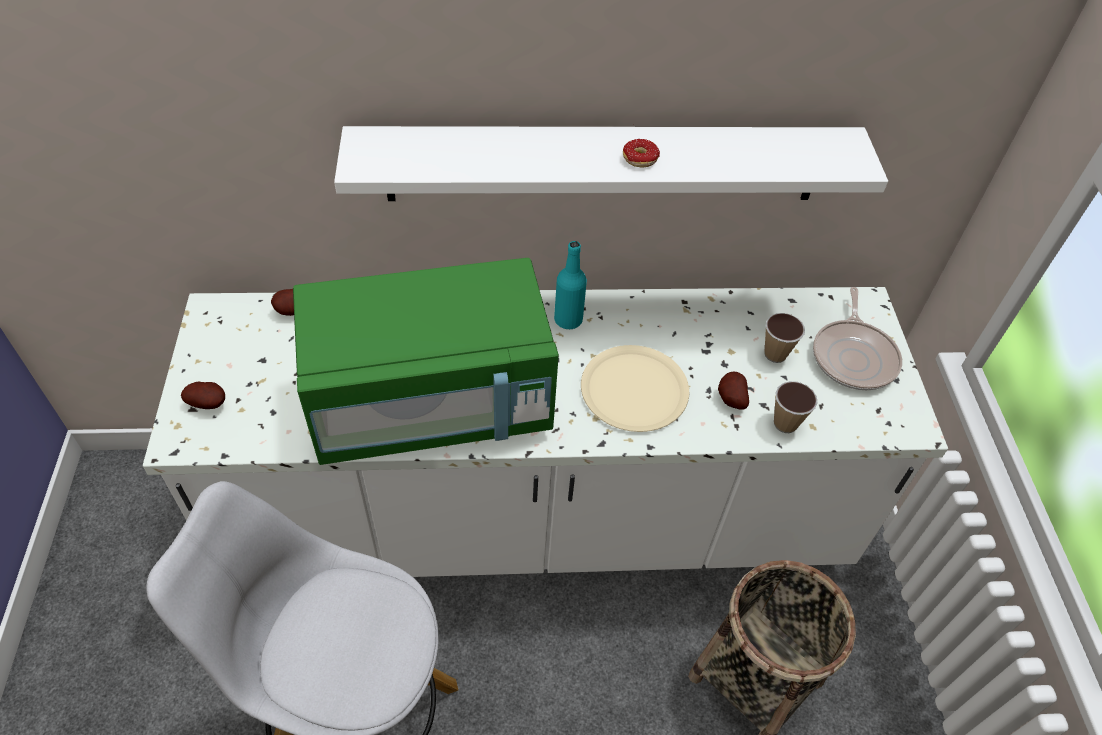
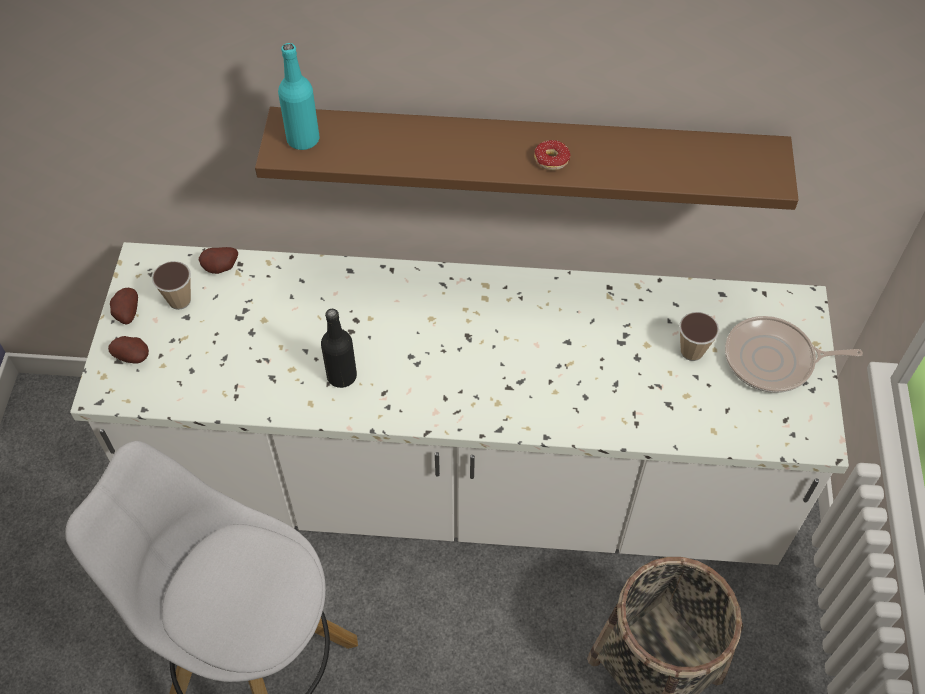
camera: 10 degrees right, 5 degrees up
(432, 405) = (342, 376): green microwave -> black bottle
(568, 320) = (487, 298): turquoise bottle -> turquoise bottle (303, 139)
(604, 163) = (525, 153): white shelf -> brown shelf
(634, 389) = (541, 377): beige plate -> none
(730, 399) = (635, 395): potato -> potato (126, 314)
(785, 423) = (686, 425): cup -> cup (179, 300)
(854, 356) = (773, 360): frying pan -> frying pan turned 75 degrees clockwise

